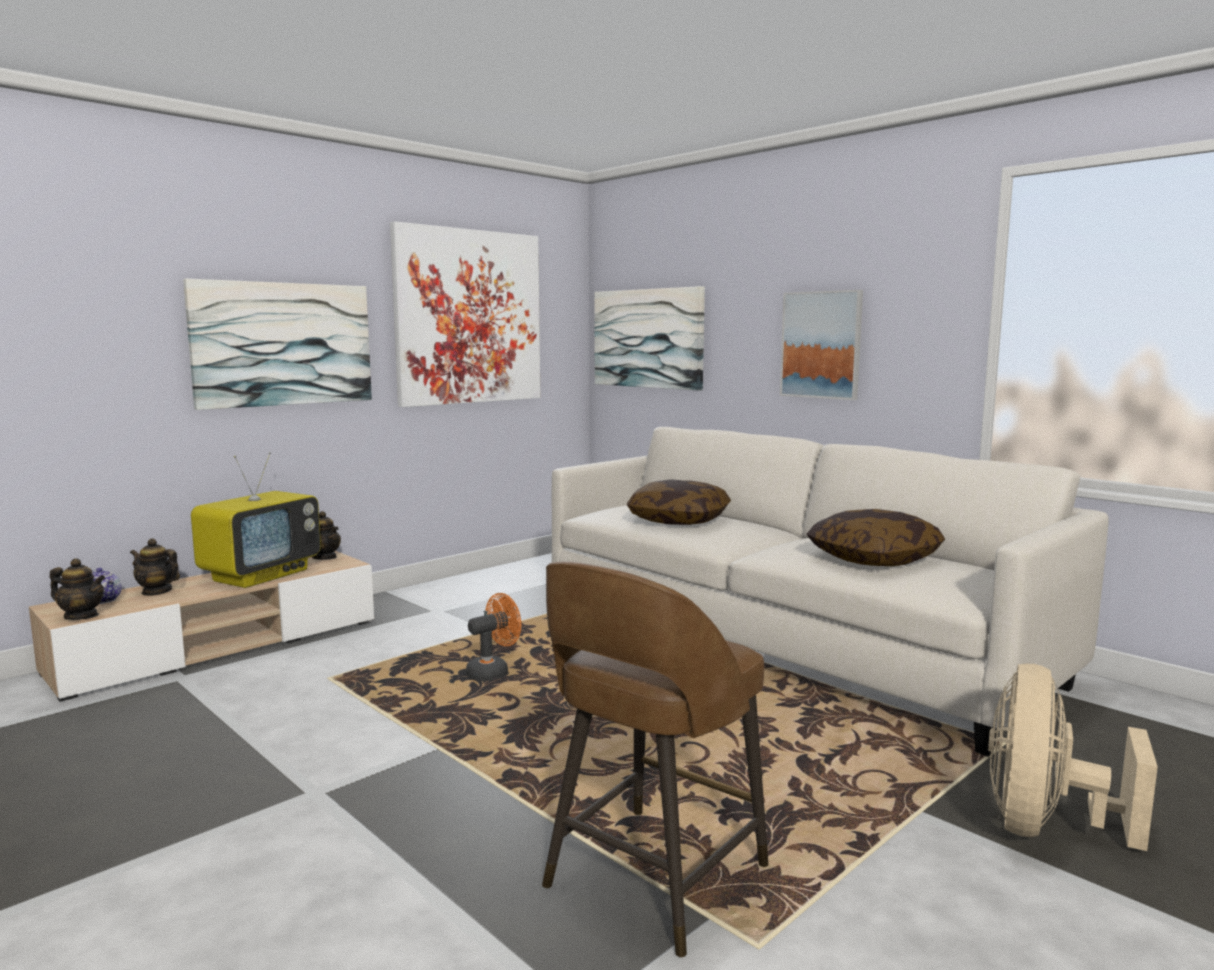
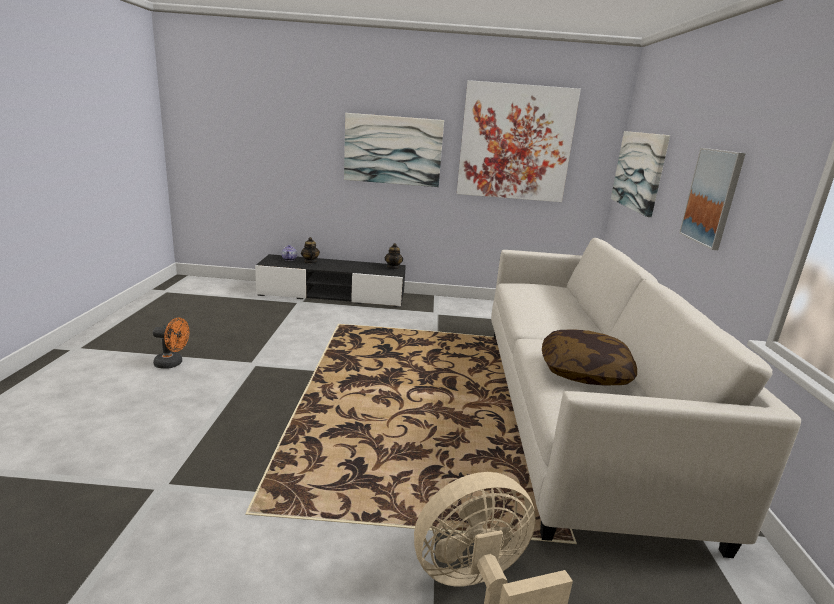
camera: 45 degrees right, 10 degrees up
(81, 616) = (272, 263): teapot -> none
(219, 646) = (332, 295): beige tv stand -> black tv stand
(261, 575) = (354, 267): television -> none
(493, 672) = (398, 351): orange fan -> orange fan (172, 363)
(652, 879) = (271, 464): brown stool -> none
(679, 520) = (543, 303): pillow -> none

